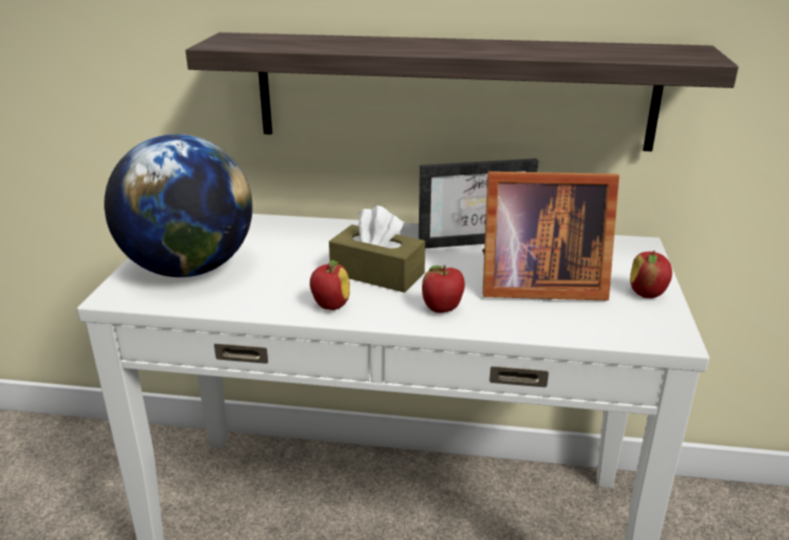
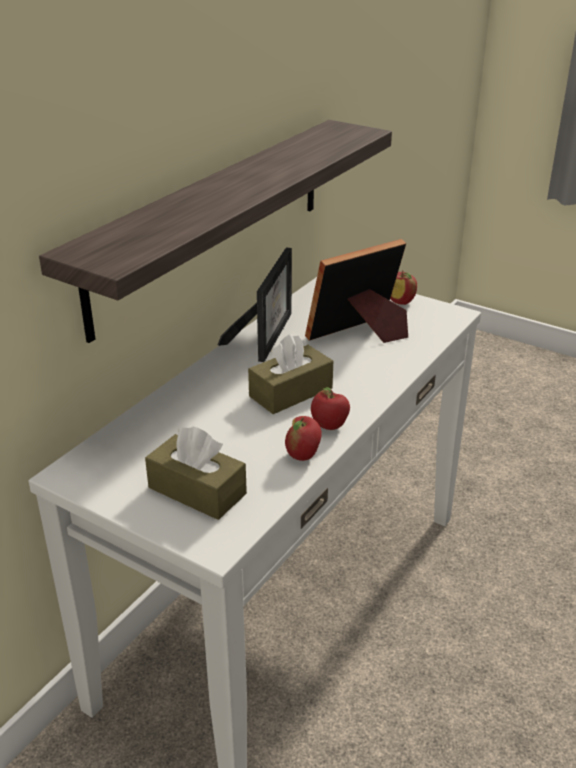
camera: 65 degrees left, 5 degrees up
(189, 269) = (197, 490): globe -> brown tissue box
(442, 310) = (369, 379): apple -> apple (303, 455)
(536, 285) = (361, 334): picture frame -> picture frame turned 150 degrees counterclockwise

